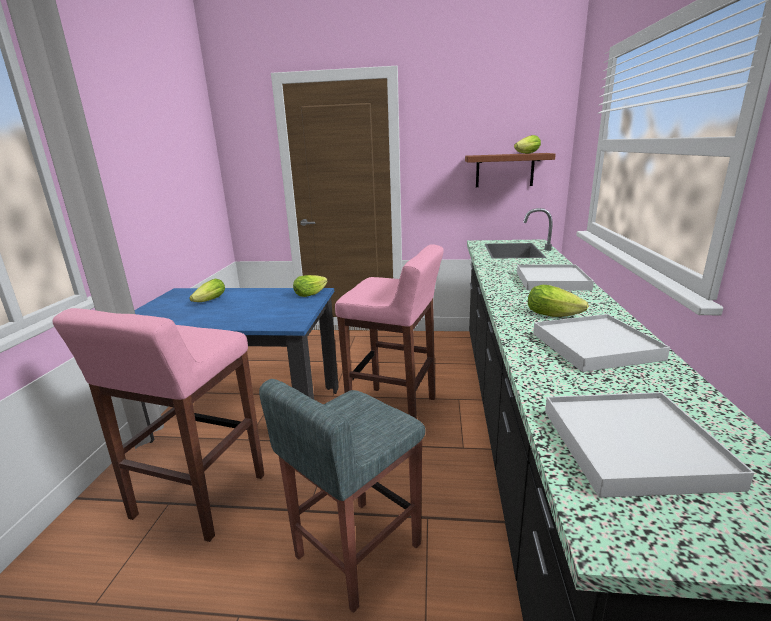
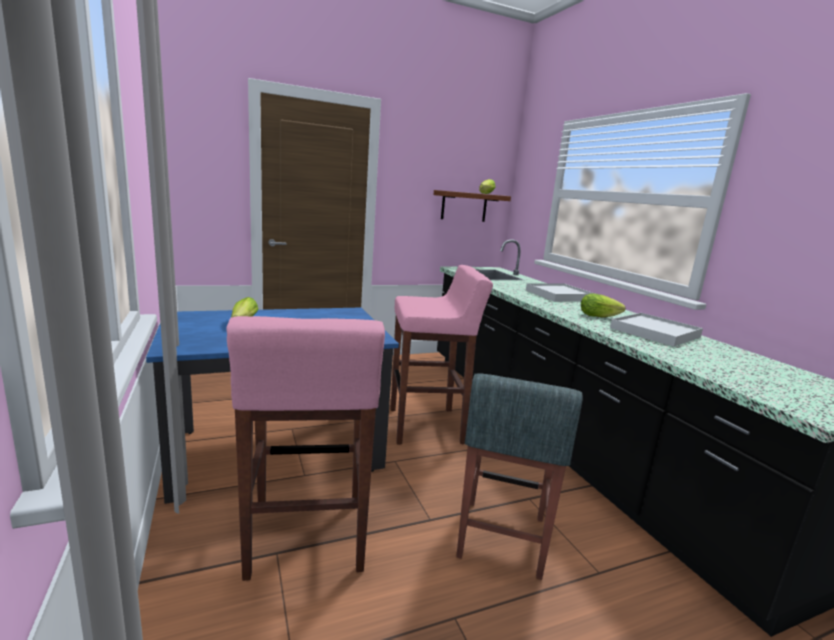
camera: 30 degrees left, 5 degrees down
(312, 293) = (349, 312): lettuce -> none
(632, 446) = (757, 378): white tray -> none

